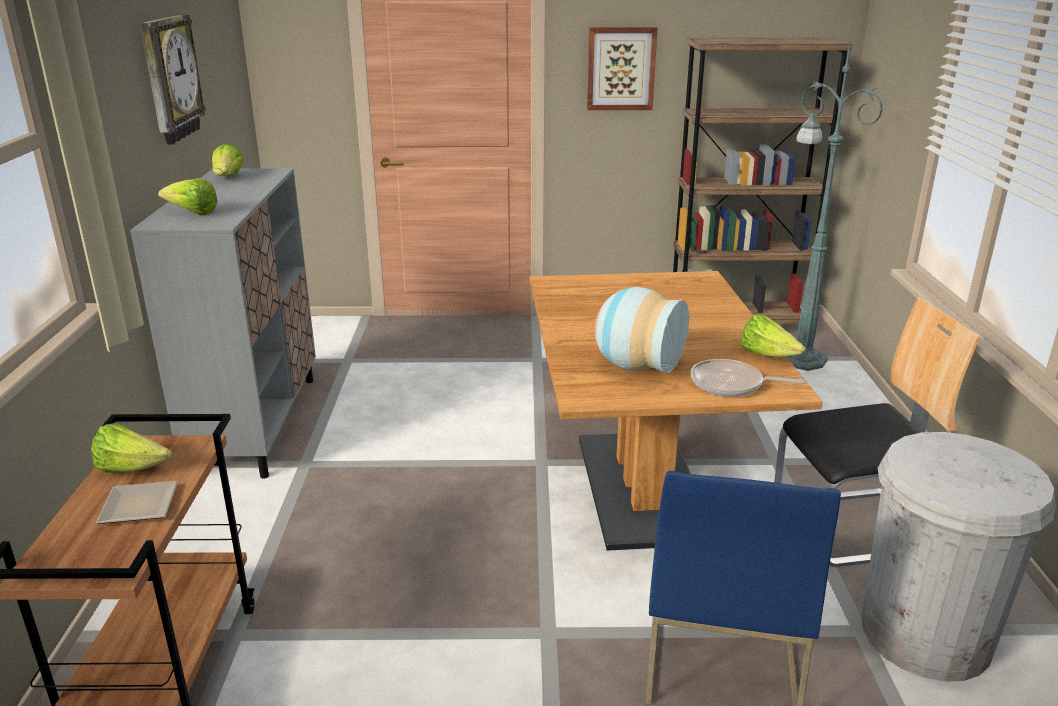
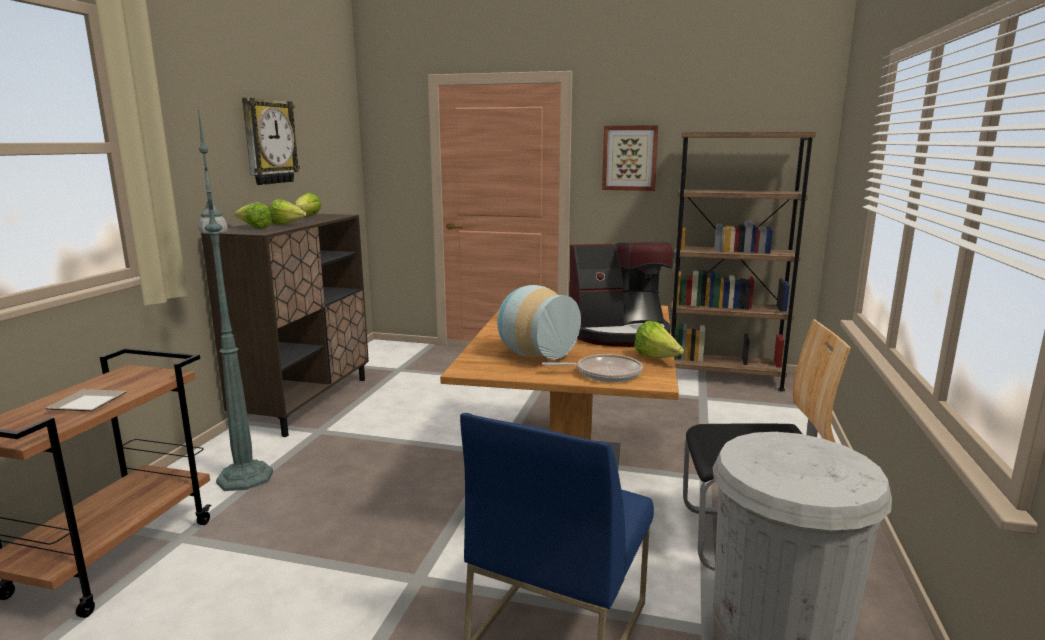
camera: 15 degrees right, 10 degrees down
(132, 469) = (110, 383): lettuce -> lettuce (287, 225)
(257, 424) = (306, 402): grey cabinet -> brown cabinet
(699, 321) = (618, 333): none -> coffee machine
(731, 384) = (604, 373): frying pan -> frying pan turned 150 degrees clockwise
(800, 358) = (771, 404): green floor lamp -> green floor lamp (245, 475)

